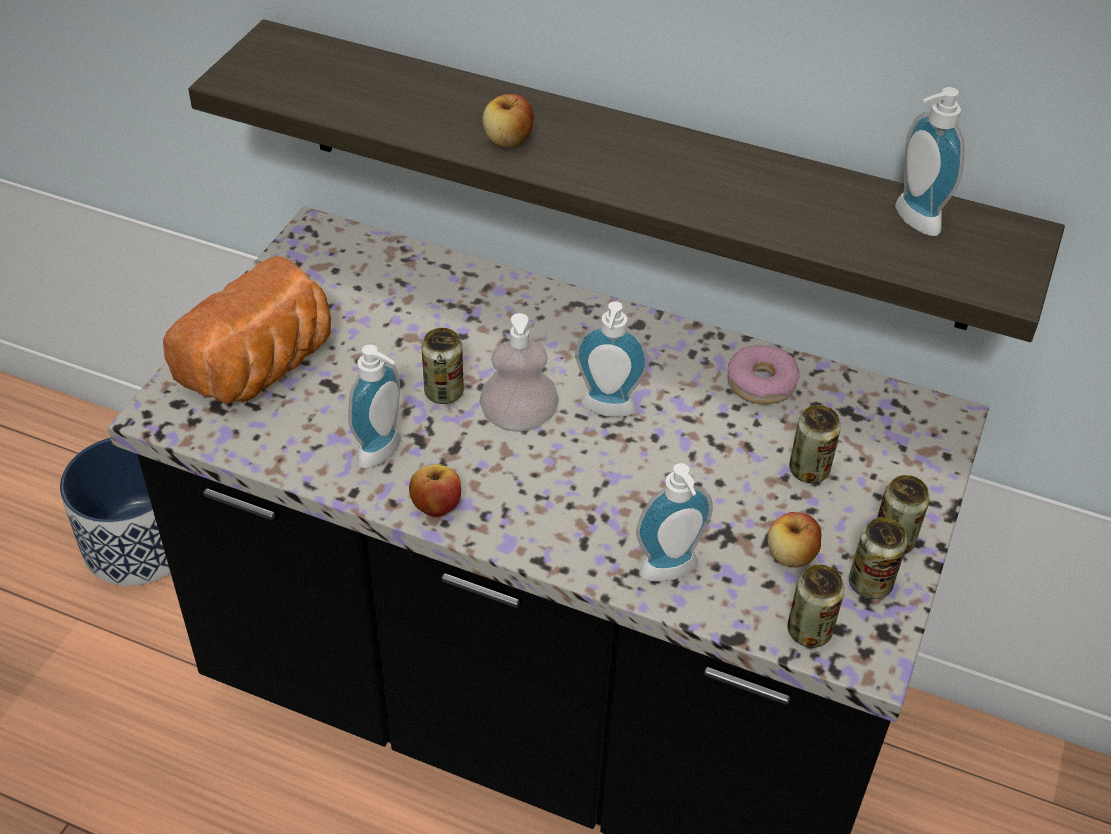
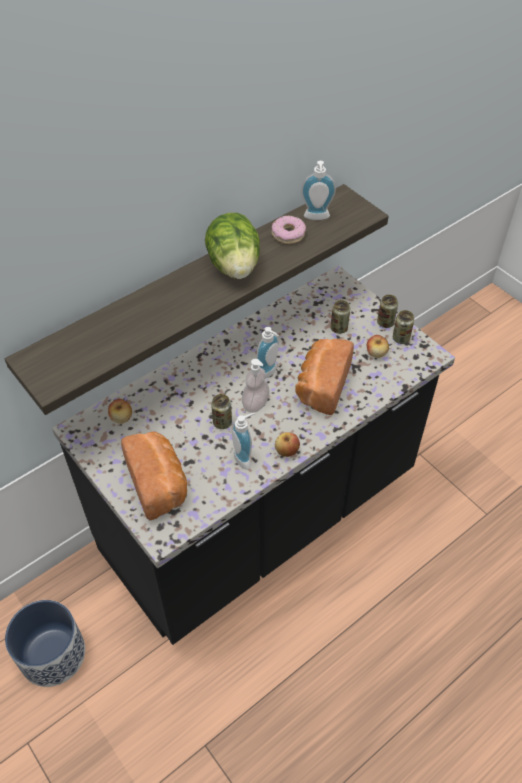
camera: 60 degrees left, 5 degrees up
(508, 141) = (181, 307): apple -> apple (121, 418)
(633, 498) = (321, 386): none -> bread
(667, 164) = (234, 266): none -> lettuce
(671, 574) = (365, 391): soap dispenser -> none
(761, 382) = (285, 320): donut -> donut (288, 234)
(809, 631) = (412, 365): can -> none

